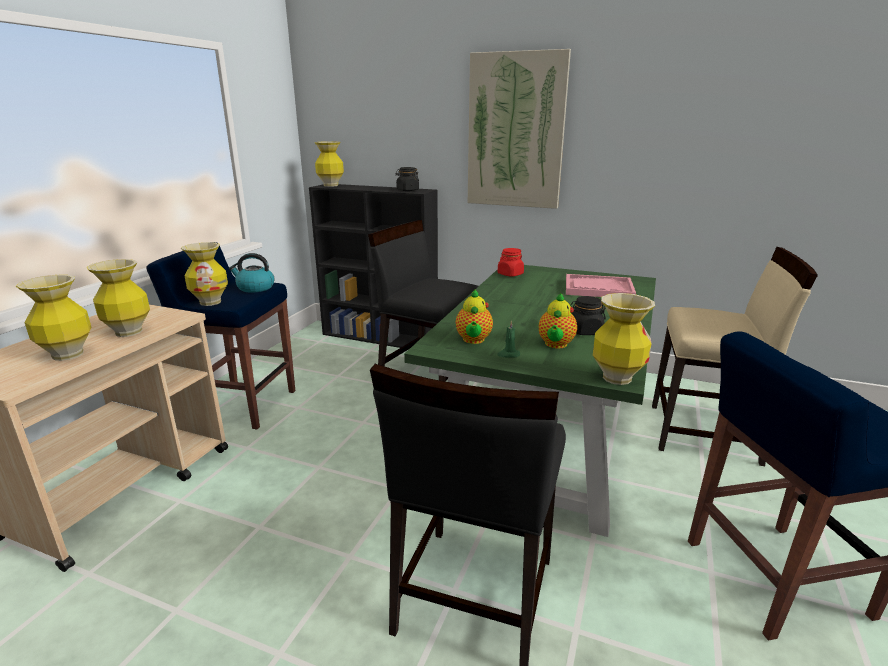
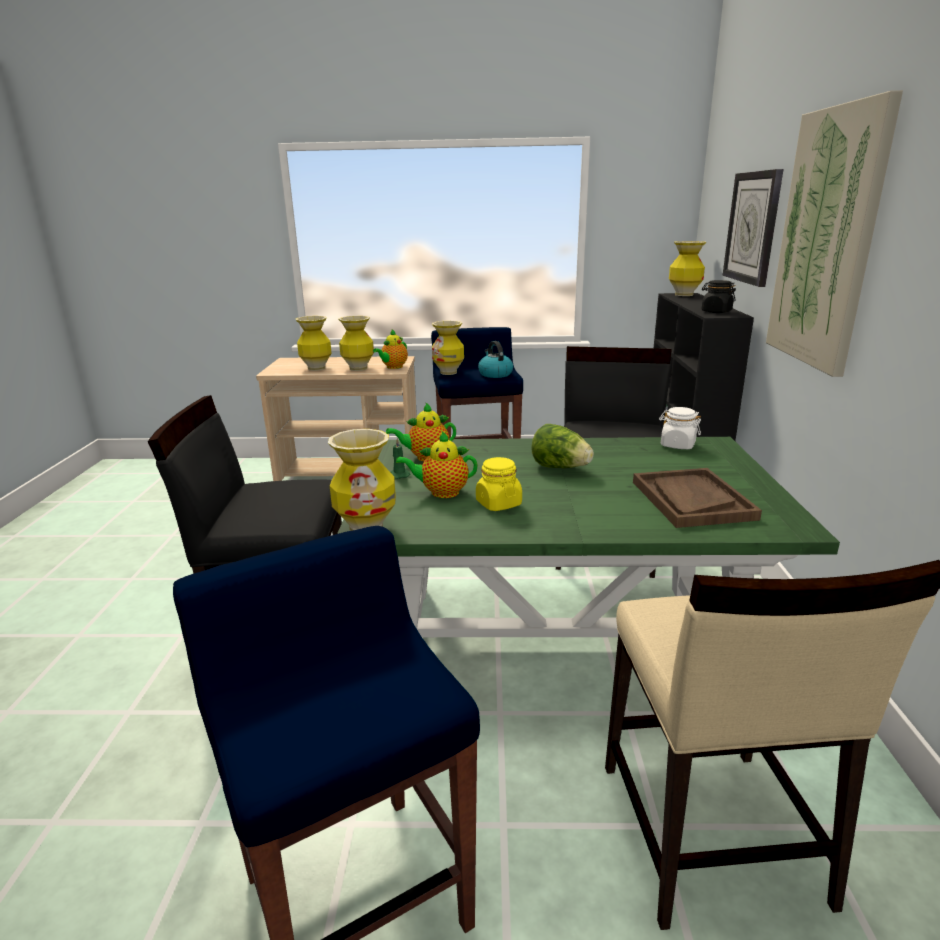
camera: 70 degrees right, 0 degrees up
(163, 315) = (393, 367): none -> teapot
(410, 128) = (753, 227): none -> wall clock
(510, 274) = (677, 445): red jar -> white jar
(529, 305) = (560, 467): none -> lettuce
(585, 331) = (498, 503): black jar -> yellow jar
(598, 289) = (691, 500): pink tray -> brown tray

